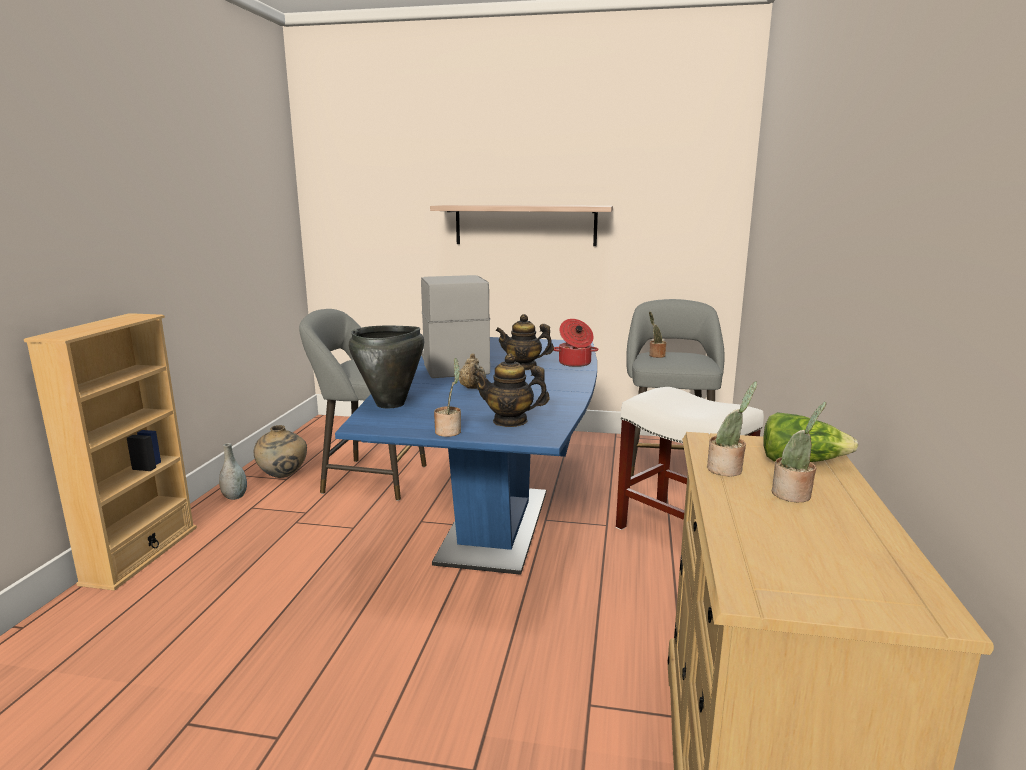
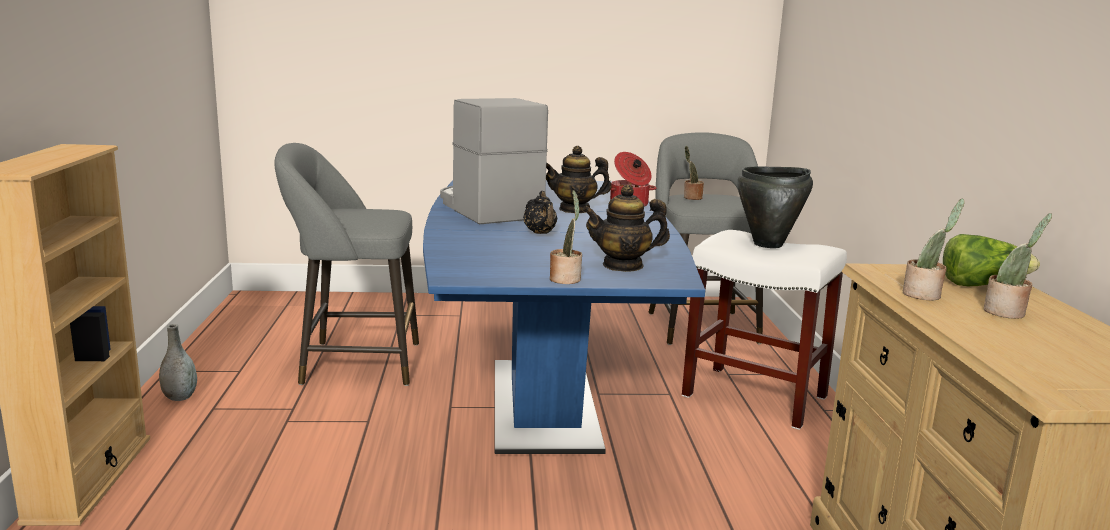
camera: 15 degrees left, 0 degrees up
(283, 477) = (234, 368): beige vase -> none
(390, 404) = (462, 253): black cooking pot -> black cooking pot (768, 244)
(472, 388) = (540, 233): beige teapot -> black teapot
(525, 225) = (520, 42): shelf -> none

